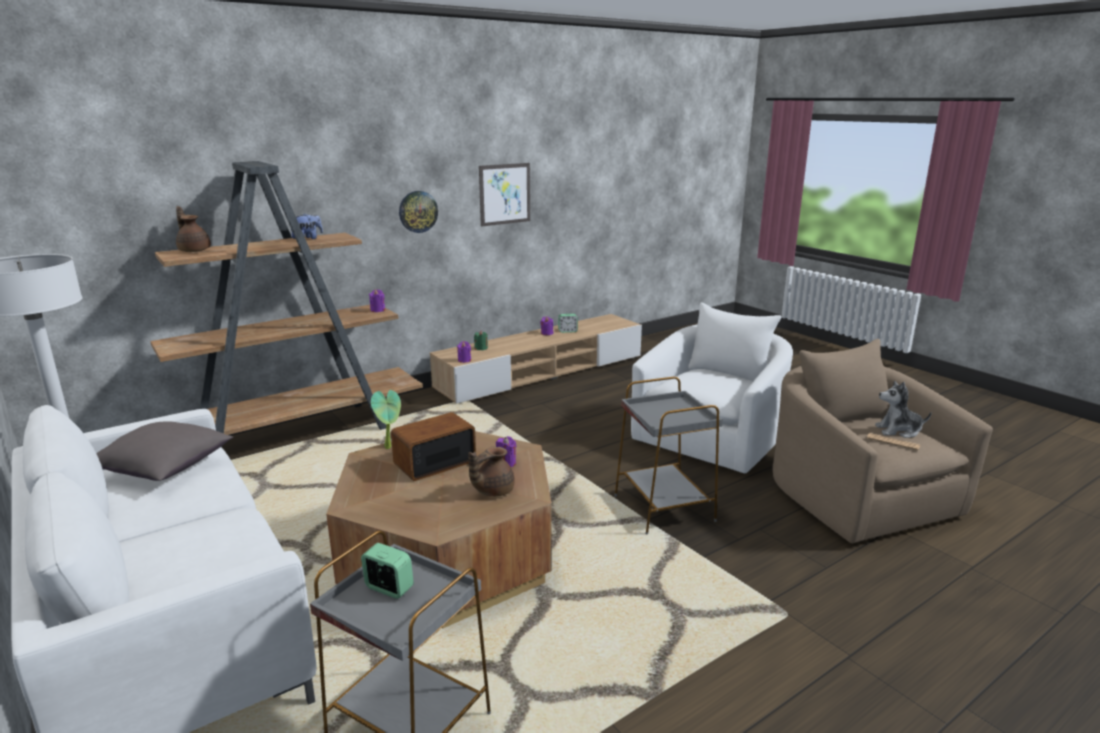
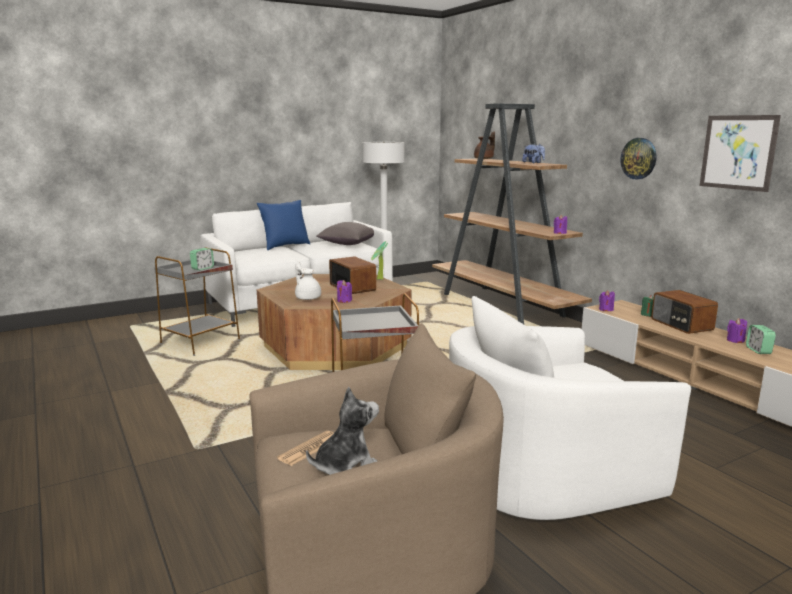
camera: 95 degrees right, 5 degrees down
(120, 542) = (285, 246): none -> blue pillow
(492, 491) = (307, 297): brown teapot -> white teapot
(510, 342) = (681, 325): none -> radio
(712, 437) = (544, 470): white armchair -> white armchair turned 120 degrees clockwise
(898, 431) = (345, 467): plush toy -> plush toy turned 45 degrees clockwise

